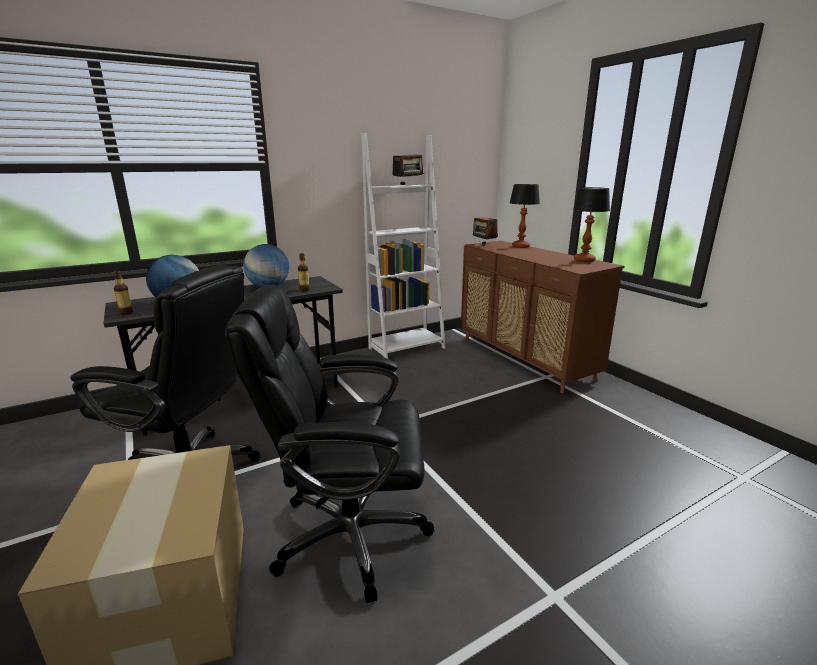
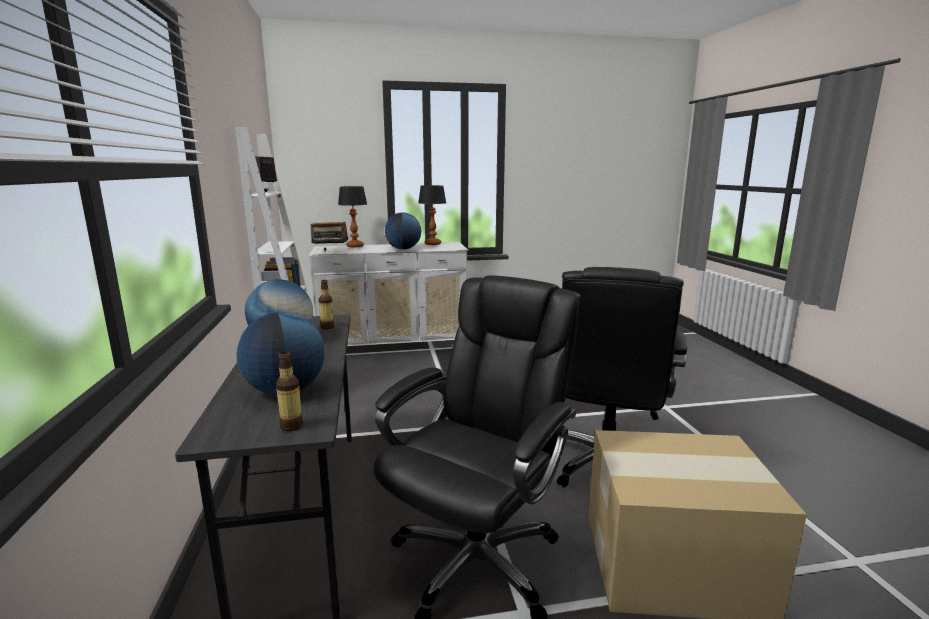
camera: 70 degrees left, 5 degrees down
(524, 359) = (394, 347): brown cabinet -> white cabinet
(534, 257) = (403, 249): none -> globe

